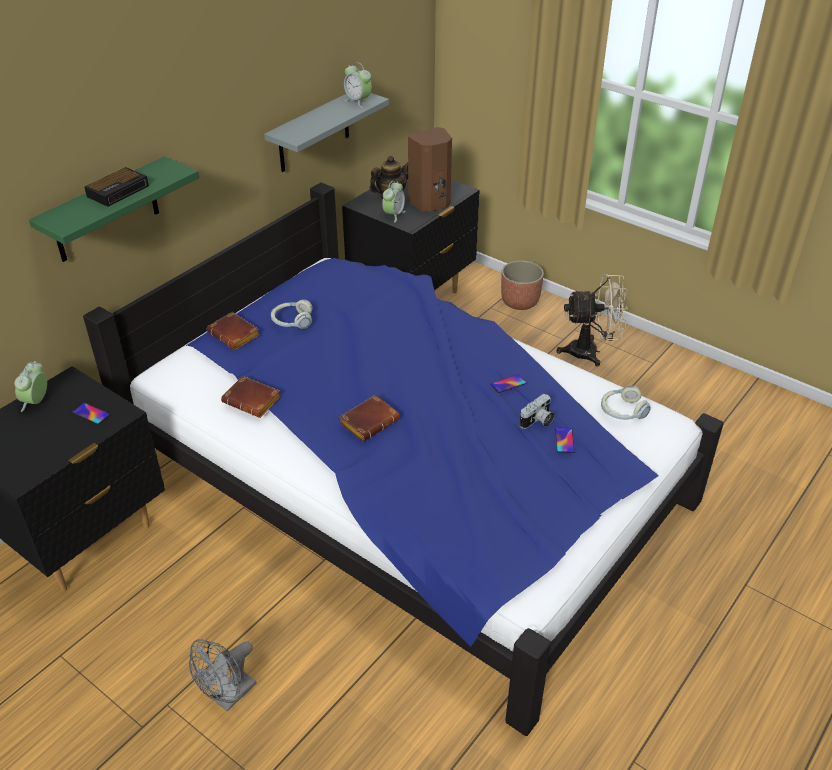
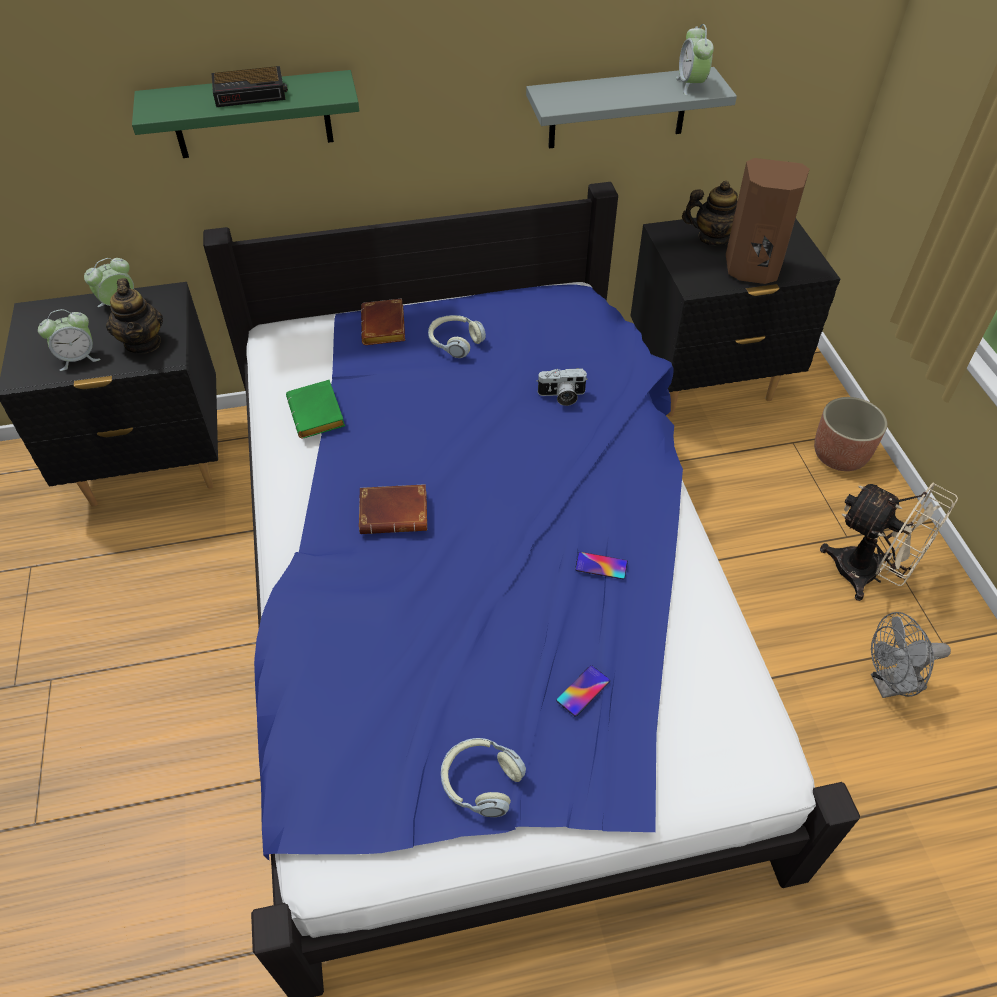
camera: 40 degrees right, 10 degrees up
(91, 414) = (143, 343): phone -> teapot
(229, 697) = (99, 713): grey fan -> grey fan (889, 685)
(254, 400) = (319, 415): brown book -> green book
(394, 215) = (689, 264): alarm clock -> alarm clock (78, 358)
(537, 421) = (579, 641): camera -> camera (561, 396)
(622, 411) = (716, 701): headphones -> headphones (480, 781)

